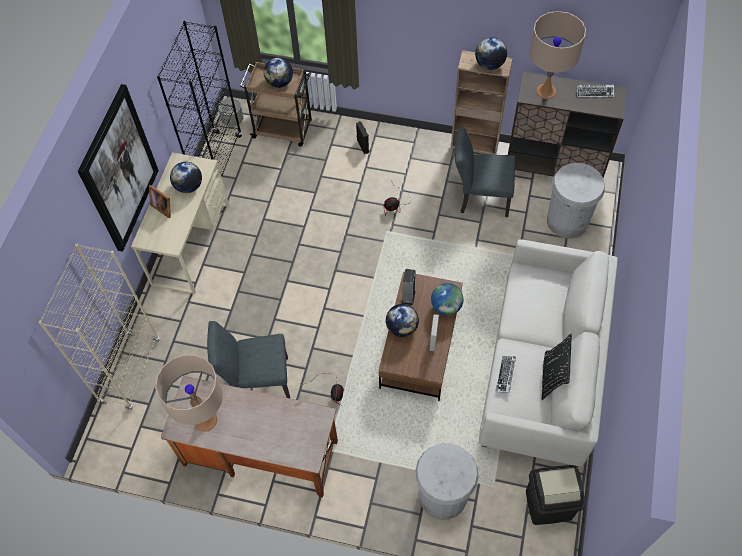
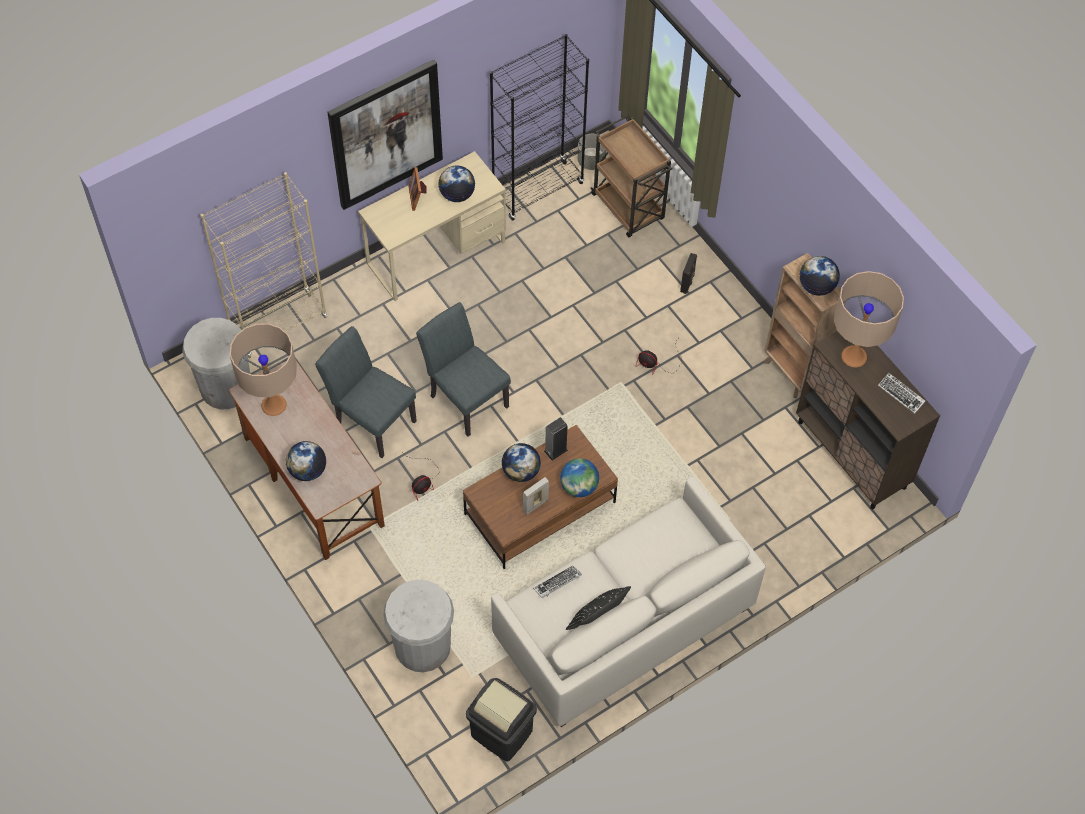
camera: 40 degrees right, 0 degrees up
(279, 82) = (635, 156): globe -> globe (307, 470)
(480, 198) = (745, 423): grey chair -> grey chair (465, 397)
(567, 221) = (805, 515): white trash can -> white trash can (226, 387)

